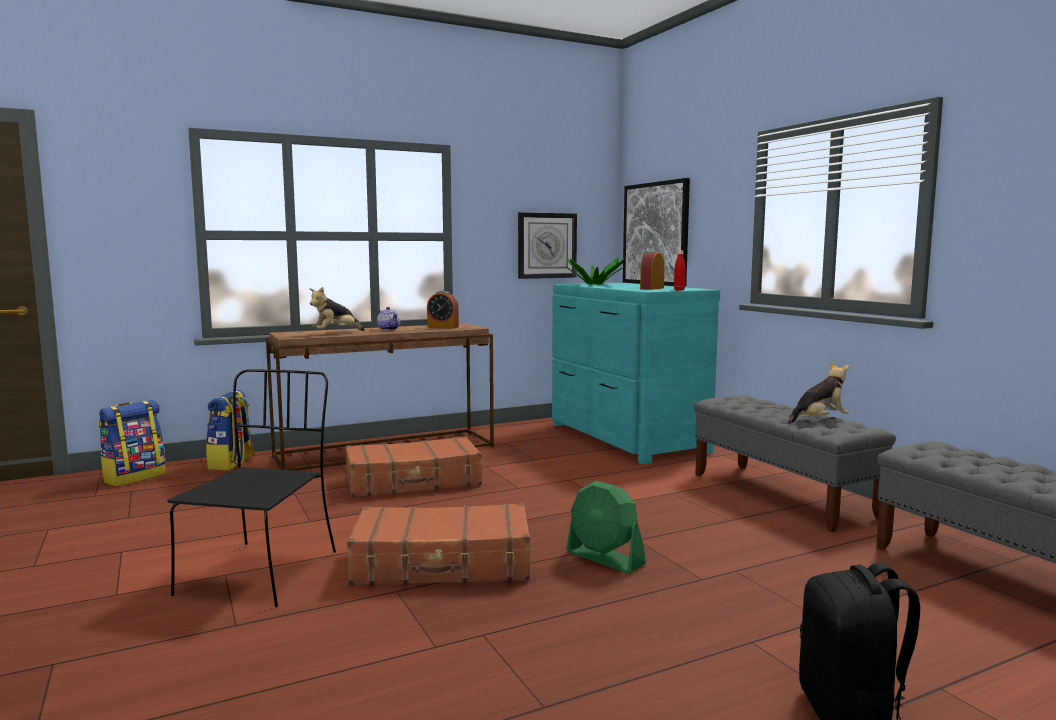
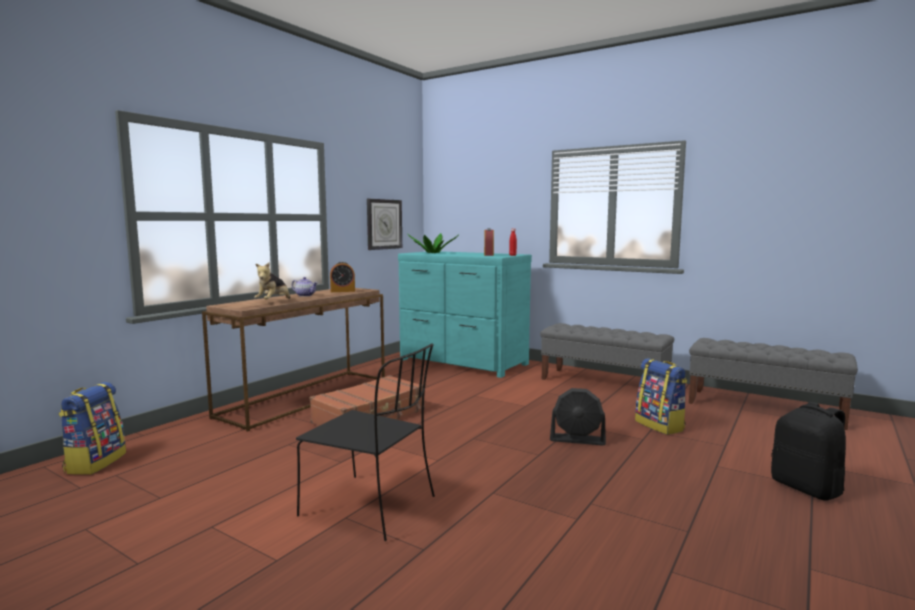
camera: 30 degrees left, 0 degrees up
(232, 463) = (180, 431): backpack -> backpack (660, 426)
(261, 571) = (371, 507): black chair -> black chair turned 135 degrees clockwise
(442, 564) = (491, 468): brown suitcase -> none
(605, 558) = (577, 440): green fan -> black fan
(655, 233) = (460, 215): picture -> none
(819, 420) = (630, 333): plush toy -> none

